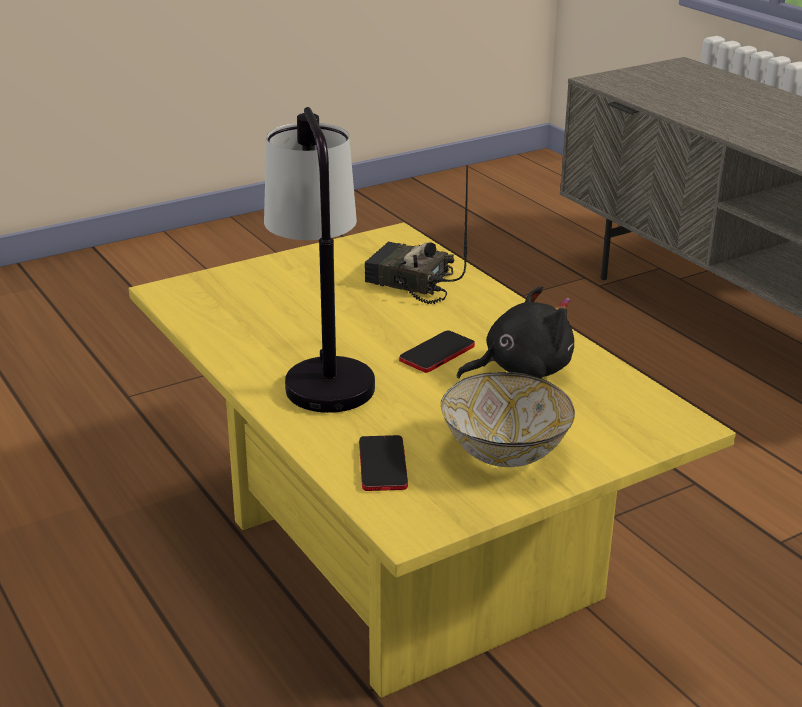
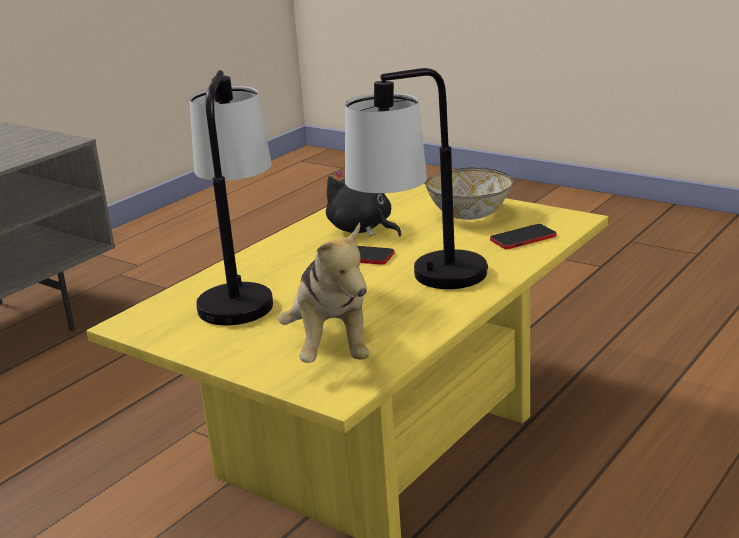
camera: 110 degrees left, 5 degrees down
(244, 302) = (332, 347): none -> plush toy
(409, 283) = (240, 292): radio -> table lamp

